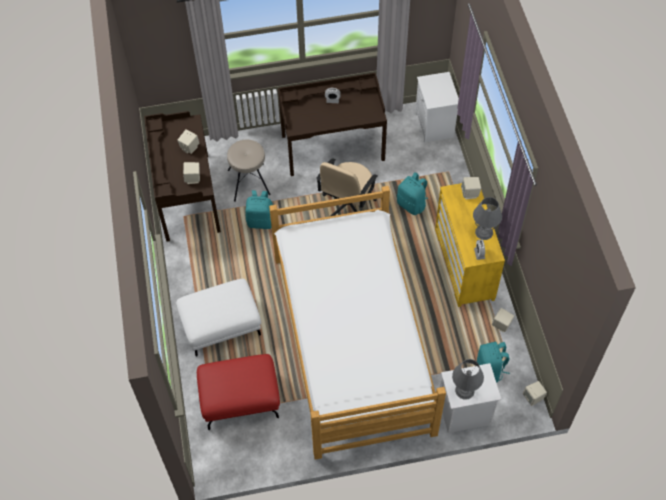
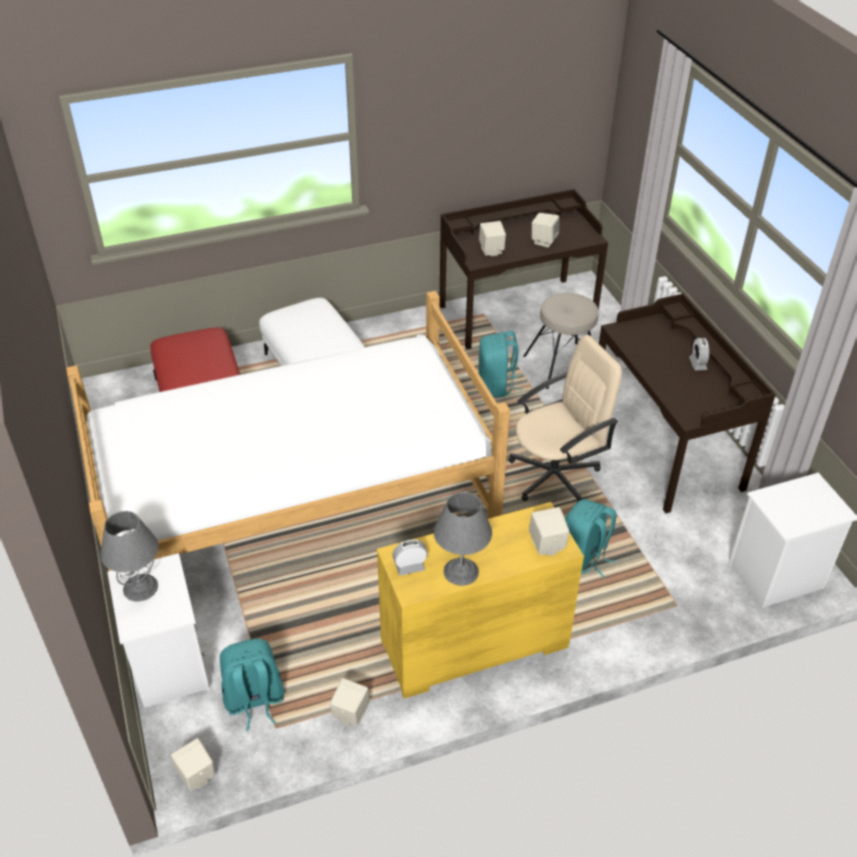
camera: 80 degrees right, 15 degrees down
(347, 205) = (555, 475): beige office chair -> beige office chair turned 135 degrees clockwise

